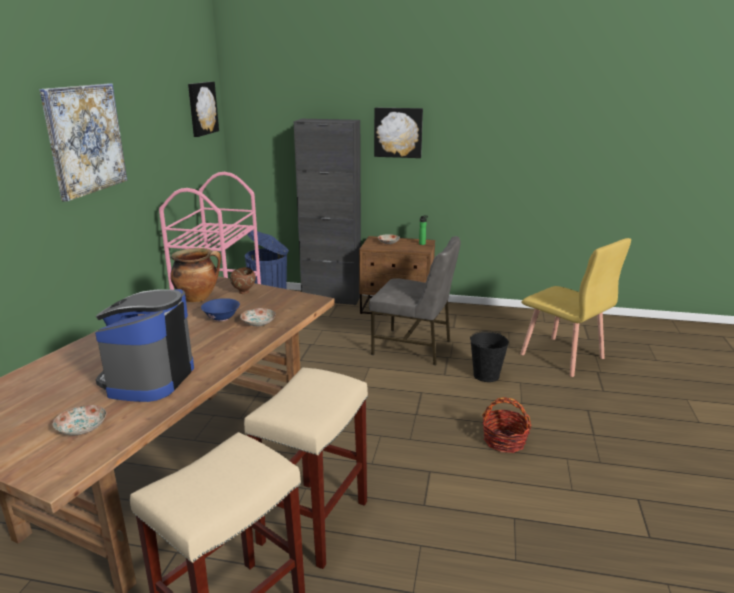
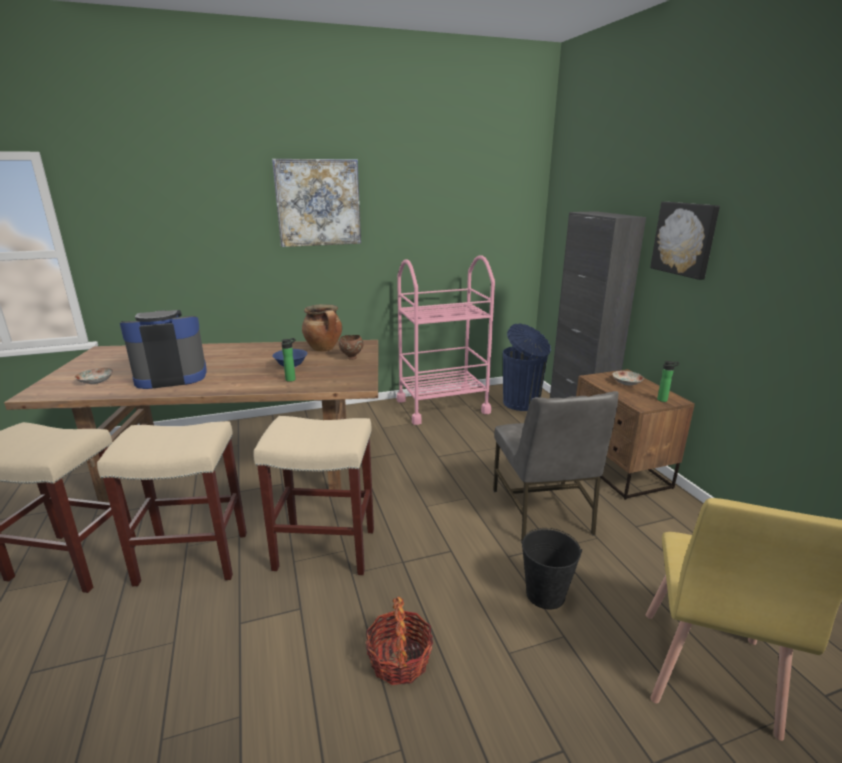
camera: 60 degrees right, 0 degrees up
(201, 108) = (504, 193): picture -> none
(258, 323) = (292, 379): plate -> bottle
(370, 445) = (323, 549): none -> beige stool

